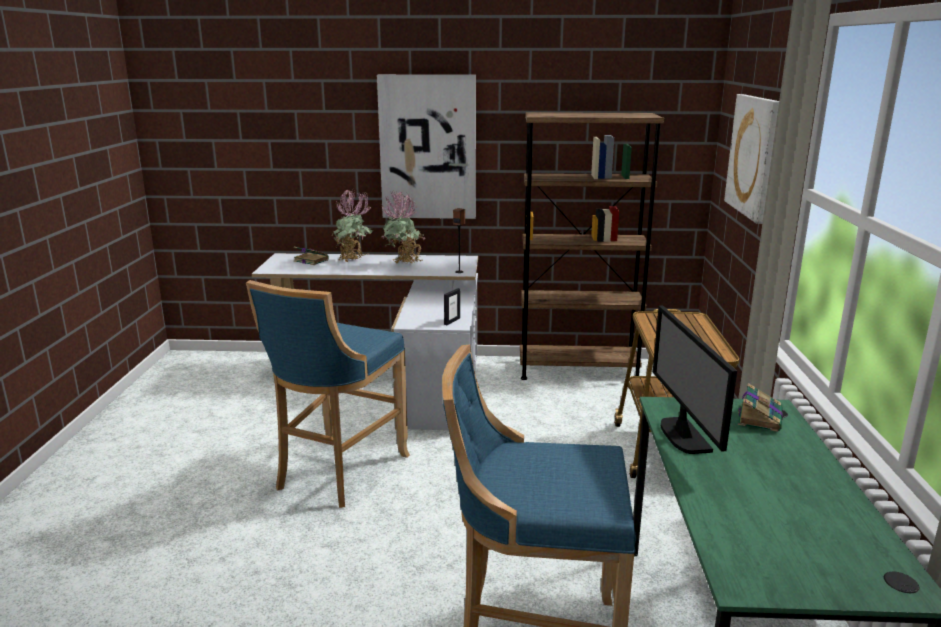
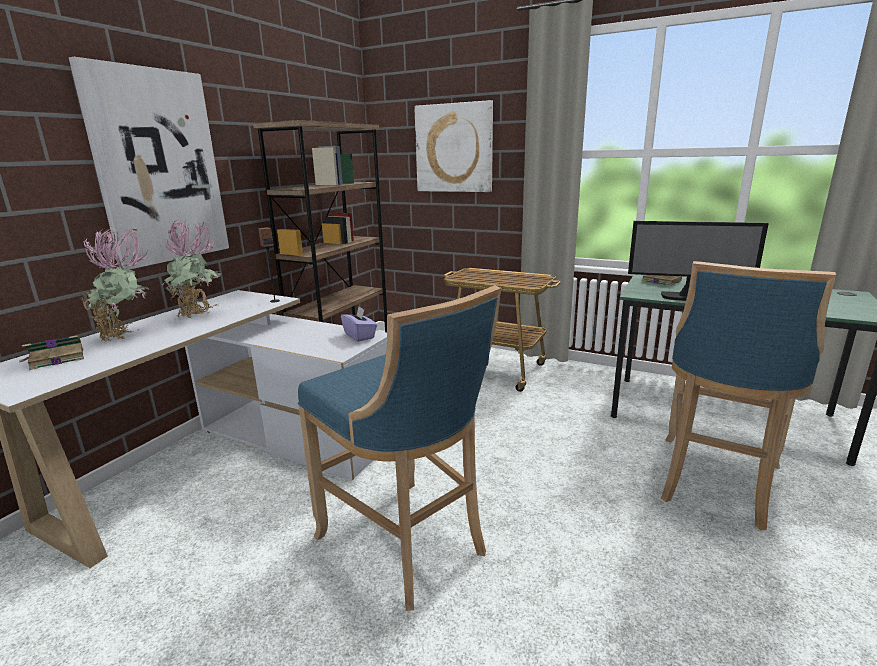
camera: 65 degrees left, 0 degrees up
(452, 321) = (360, 336): picture frame -> purple tissue box

